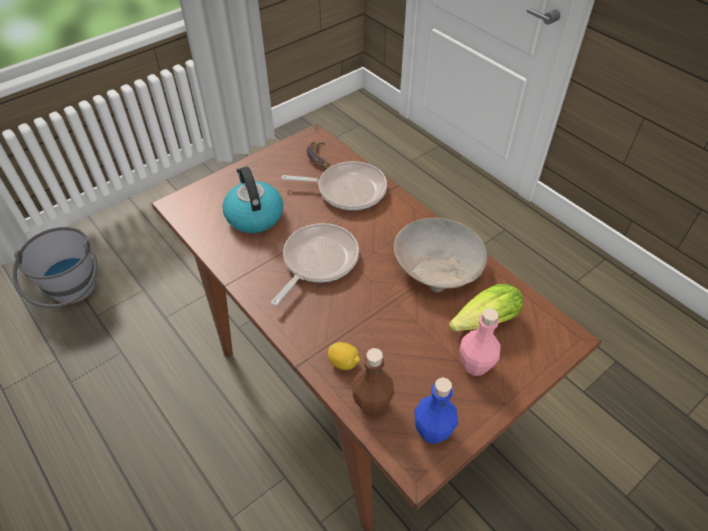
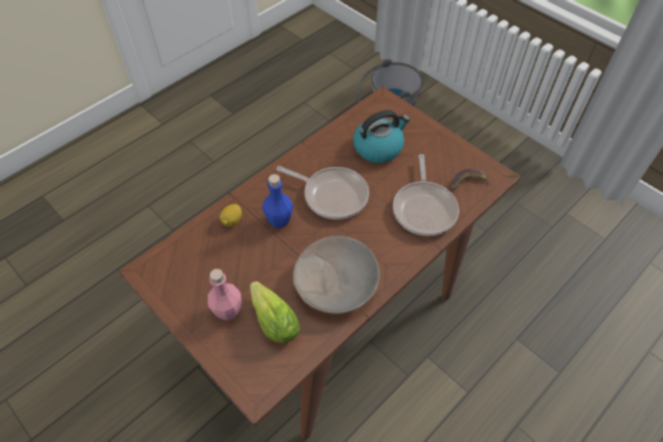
camera: 85 degrees right, 5 degrees up
(372, 403) = (196, 240): brown bottle -> none
(432, 431) = (171, 280): blue bottle -> blue bottle (279, 220)

